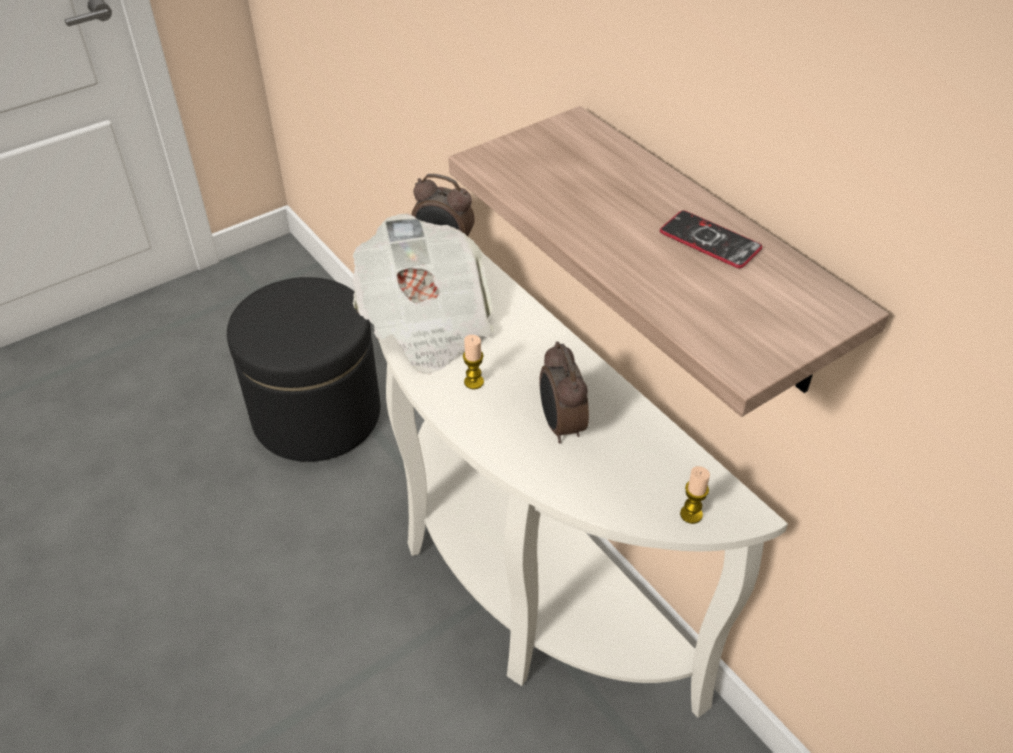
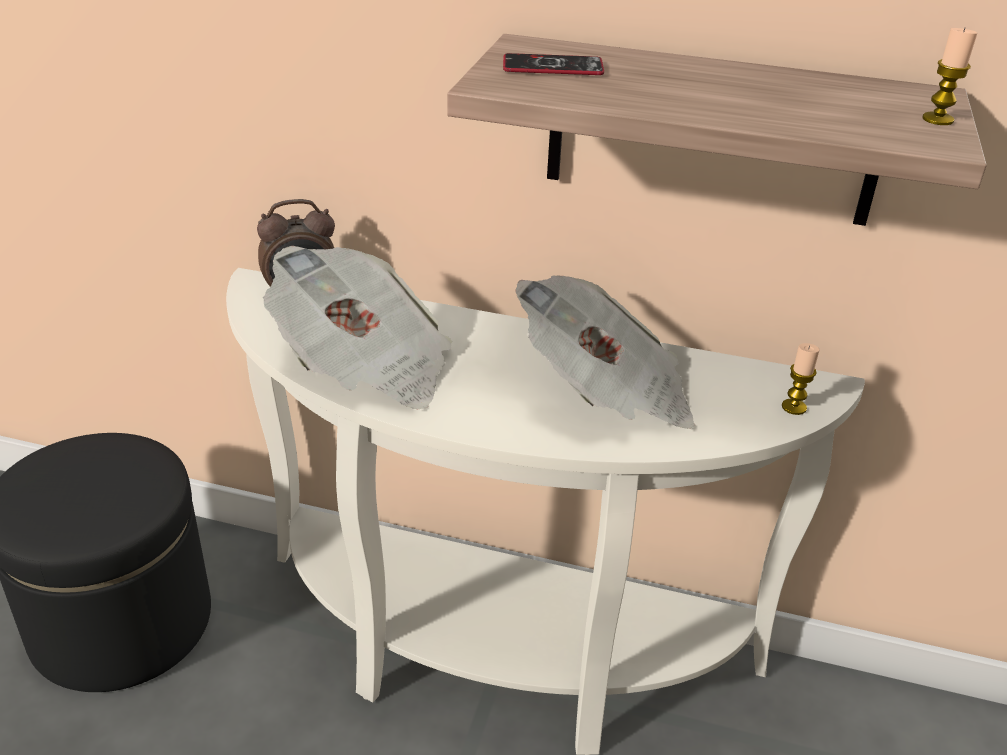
camera: 40 degrees left, 10 degrees down
(474, 382) = (480, 395): candle -> candle (937, 119)
(560, 426) = (605, 393): alarm clock -> newspaper
(710, 241) = (775, 84): phone -> phone (553, 67)

